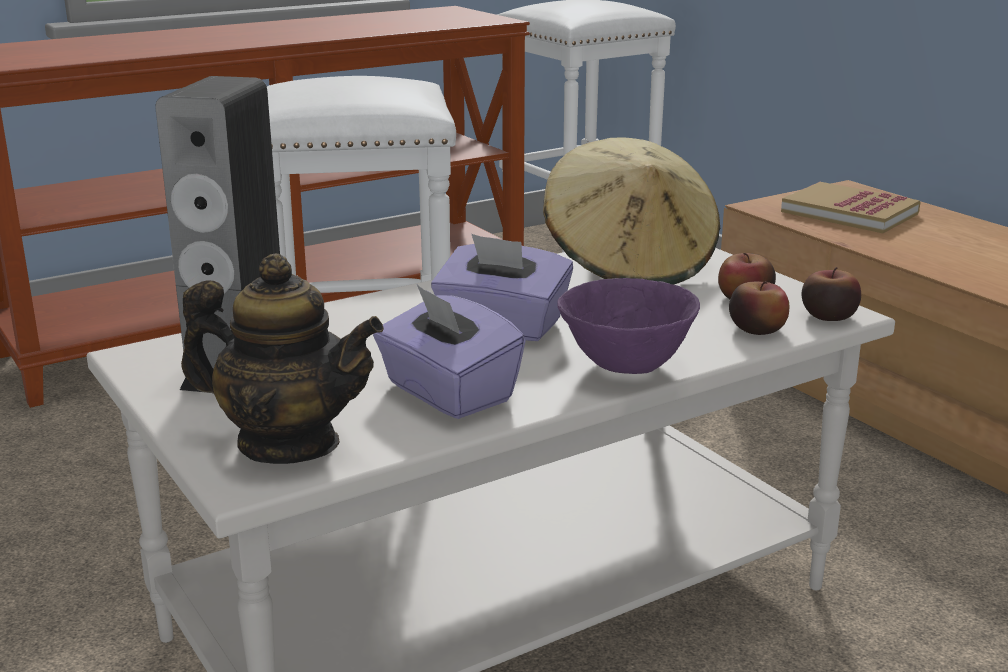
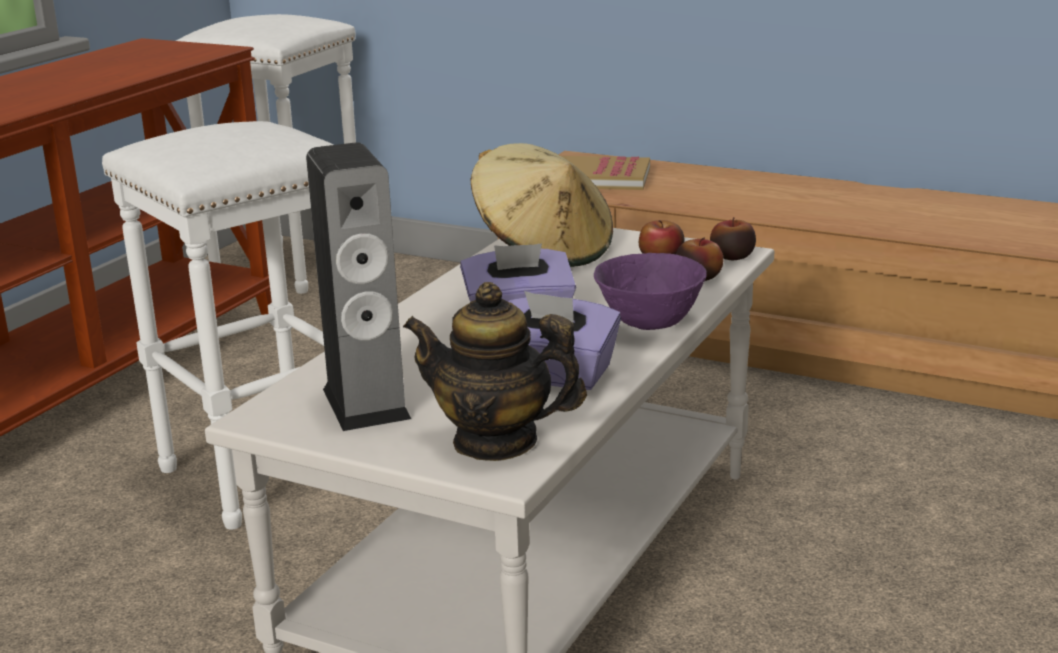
camera: 30 degrees left, 0 degrees up
(288, 444) = (496, 441): teapot -> teapot turned 150 degrees counterclockwise

